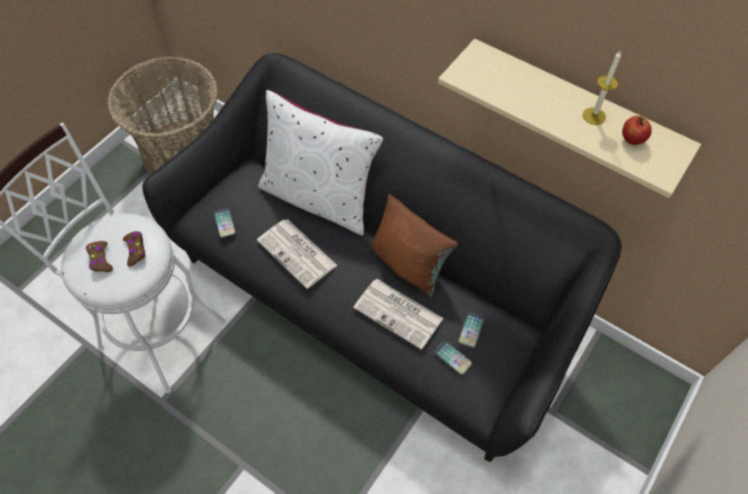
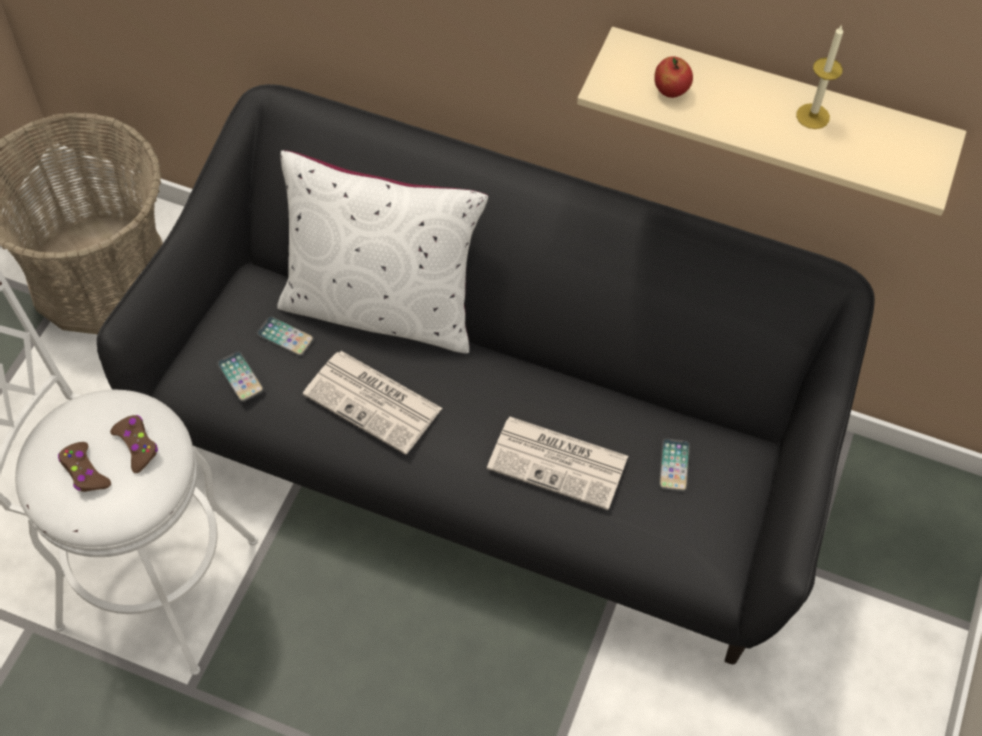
camera: 15 degrees left, 0 degrees up
(409, 265) = (553, 385): brown pillow -> none
(453, 358) = (658, 513): phone -> phone (285, 337)
(632, 140) = (873, 141): apple -> apple (671, 91)

